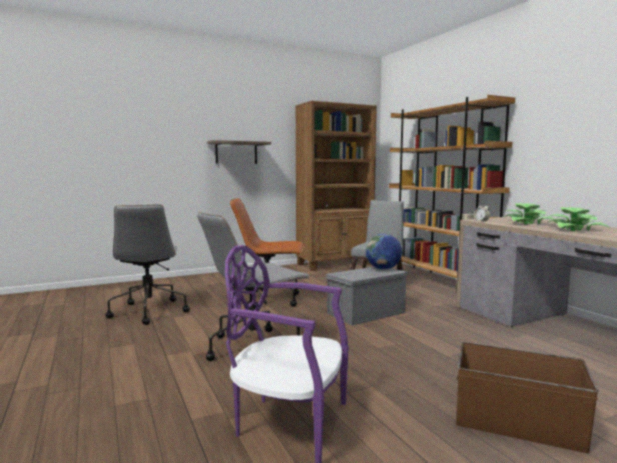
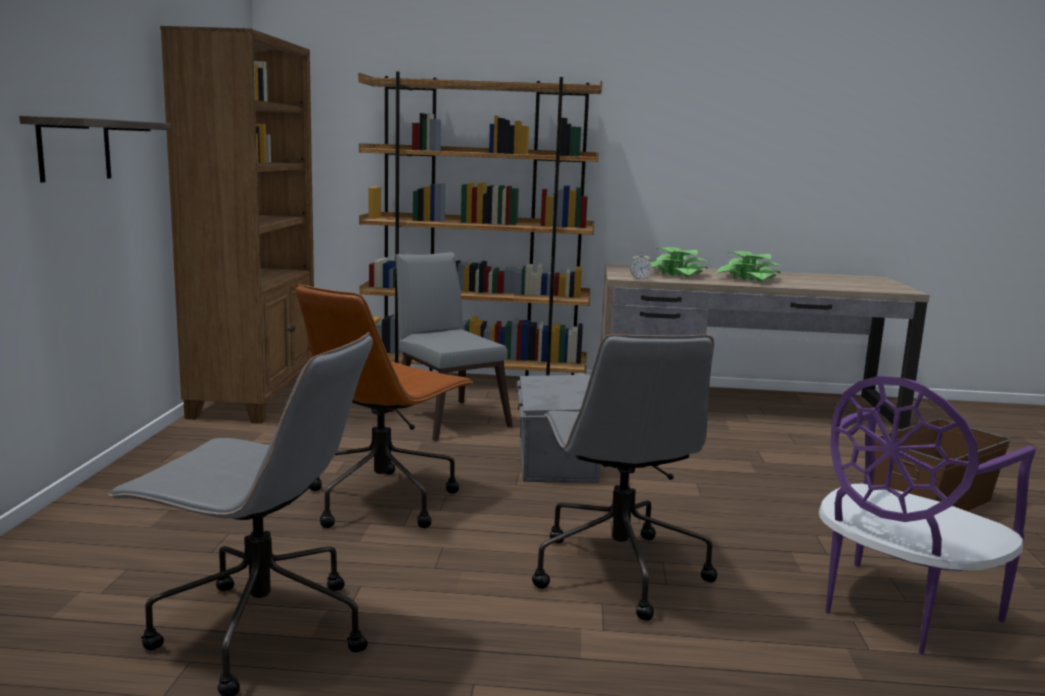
camera: 60 degrees left, 5 degrees up
(383, 268) = (554, 379): globe -> none

